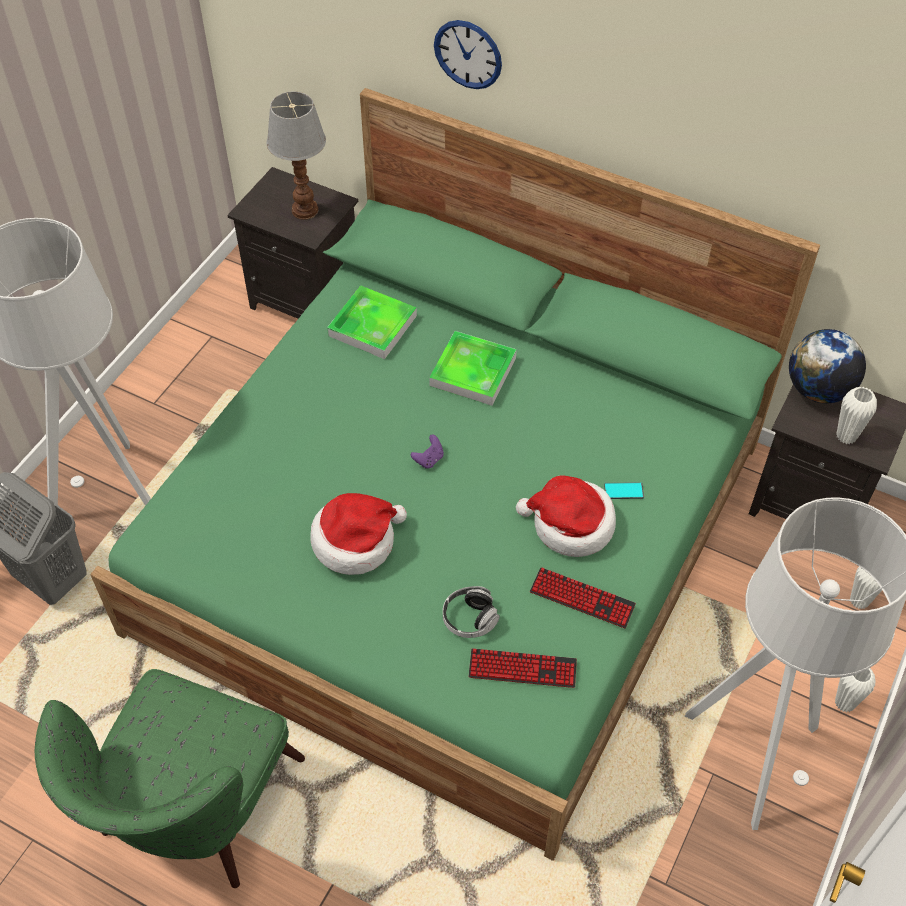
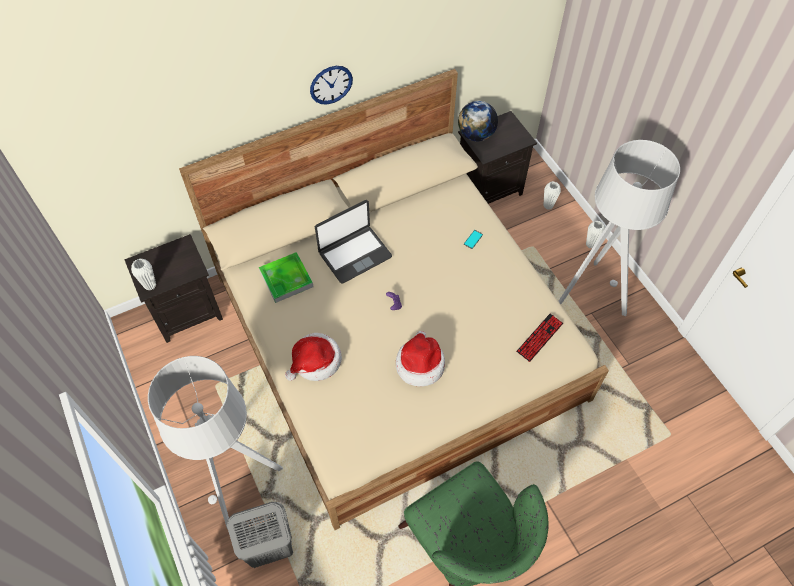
camera: 55 degrees left, 5 degrees up
(304, 209) = (173, 262): table lamp -> none
(454, 536) = (396, 335): green bed -> beige bed
(468, 54) = (238, 105): wall clock -> wall clock (331, 84)
(469, 619) = (498, 343): headphones -> none
(473, 372) = (354, 254): tray -> laptop
(570, 525) = (476, 271): hat -> hat (315, 361)
(582, 598) = (519, 292): keyboard -> none
(846, 436) = (508, 143): white vase -> white vase (150, 285)

